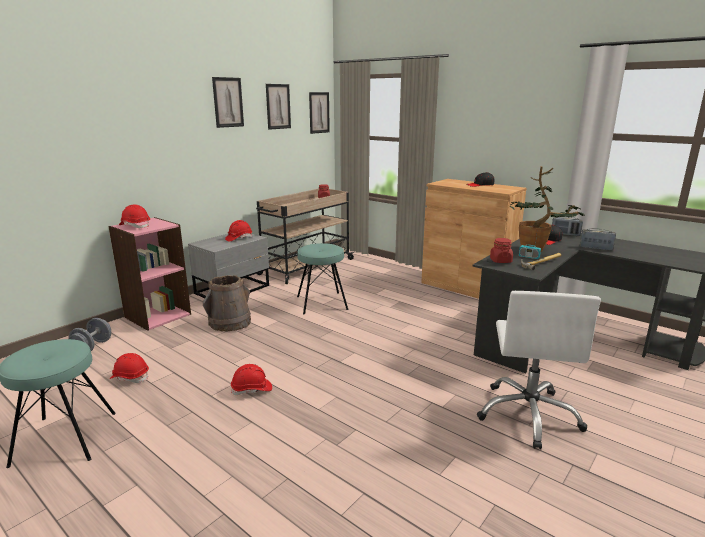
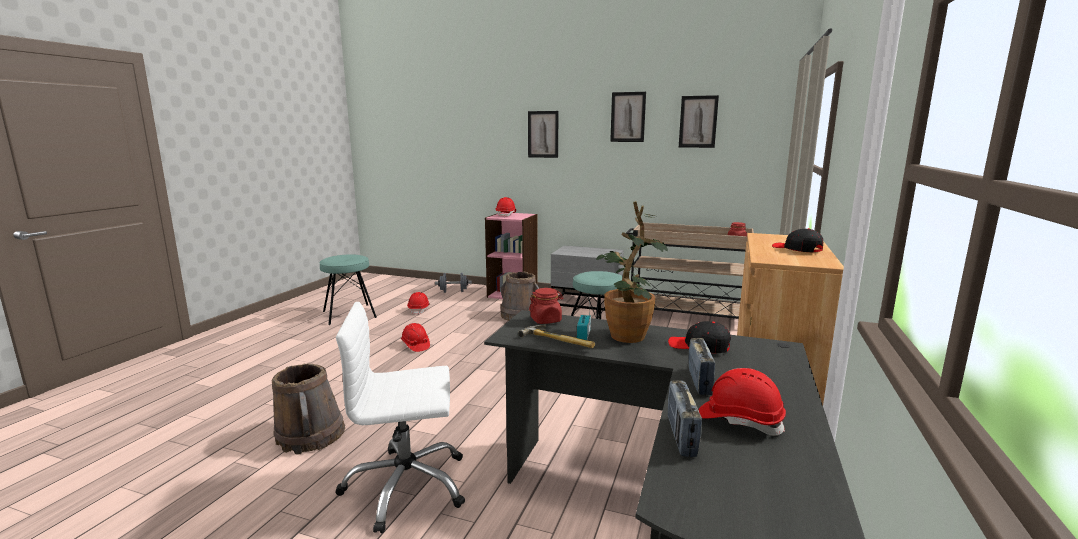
camera: 70 degrees right, 5 degrees down
(239, 238) = (597, 253): red hard hat -> red hard hat (739, 421)
(319, 112) = (772, 130): picture -> picture (543, 134)
(438, 469) = (310, 436): none -> brown bucket
(565, 234) = (769, 360): radio -> radio (681, 436)

